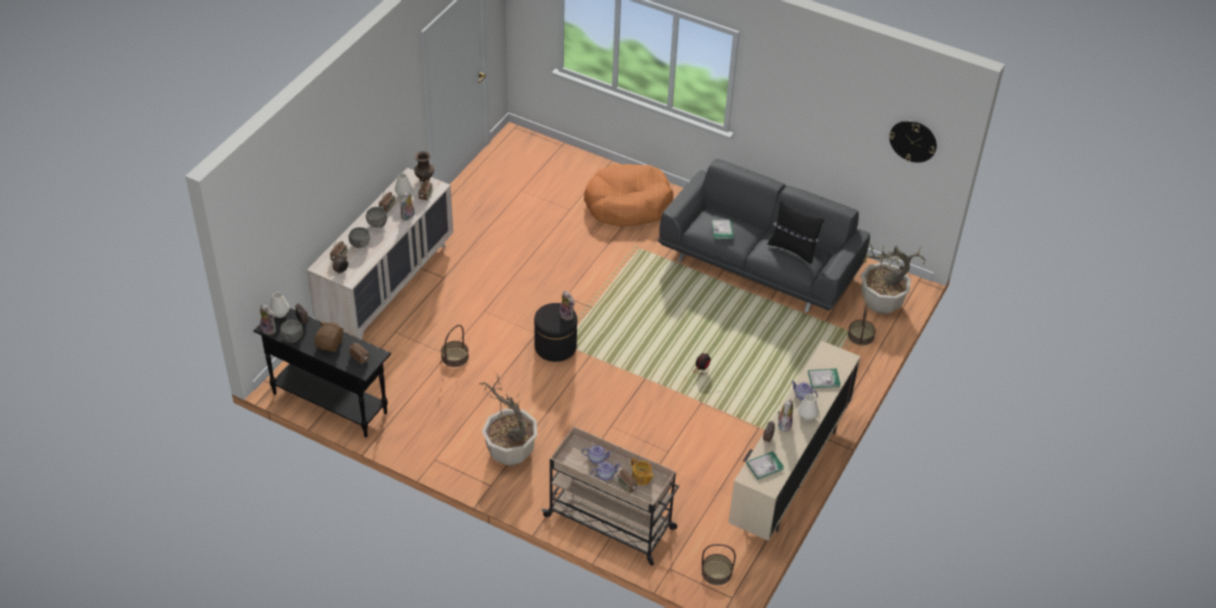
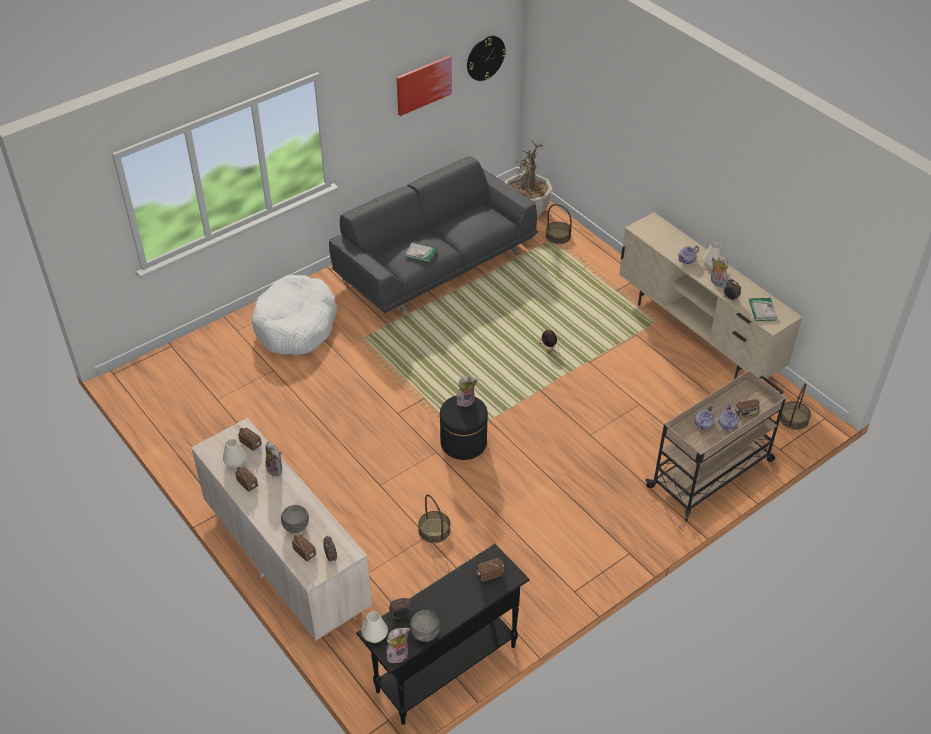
camera: 65 degrees left, 0 degrees up
(330, 344) = (454, 597): brown plush toy -> none
(377, 225) = (272, 501): grey bowl -> none
(425, 179) = (223, 437): brown vase -> none
(510, 452) = (590, 523): potted plant -> none
(627, 204) = (296, 325): orange dog bed -> white dog bed
(641, 478) = (739, 400): teapot -> none
(793, 249) = (472, 219): black pillow -> none
(823, 379) = (672, 241): book -> none
(839, 116) = (423, 85): none -> picture

